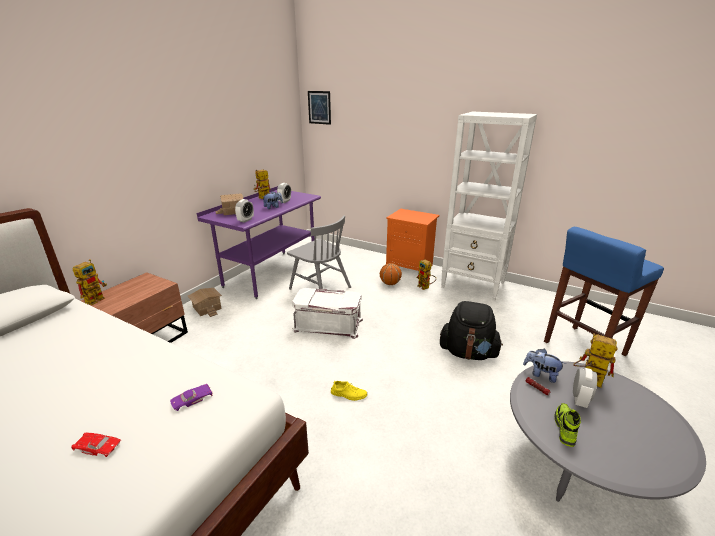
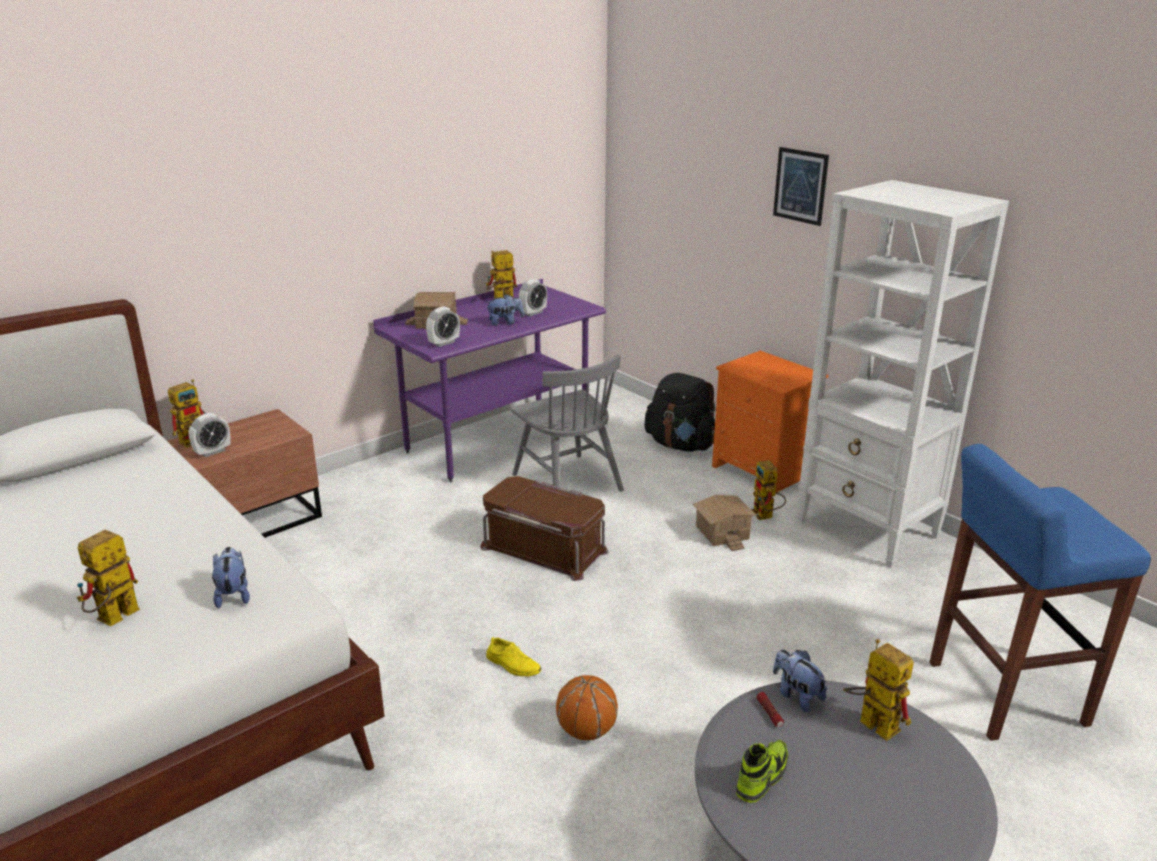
camera: 20 degrees right, 0 degrees up
(97, 447) = (113, 620): red toy car -> toy robot
(192, 399) = (233, 595): purple toy car -> plush toy
(207, 307) = (368, 482): toy house -> toy house (723, 532)
(319, 107) = (635, 137): picture -> picture (800, 186)
(328, 324) = (545, 548): white storage box -> brown storage box
(390, 284) = (701, 497): basketball -> basketball (586, 731)
(468, 353) = (761, 649): black backpack -> black backpack (680, 445)
(579, 399) = (828, 747): alarm clock -> alarm clock (213, 452)

